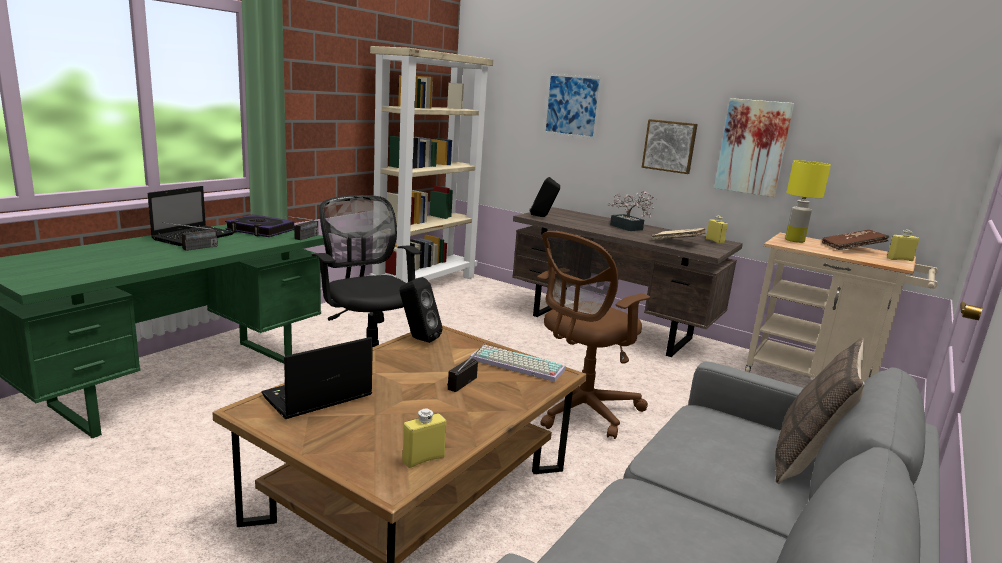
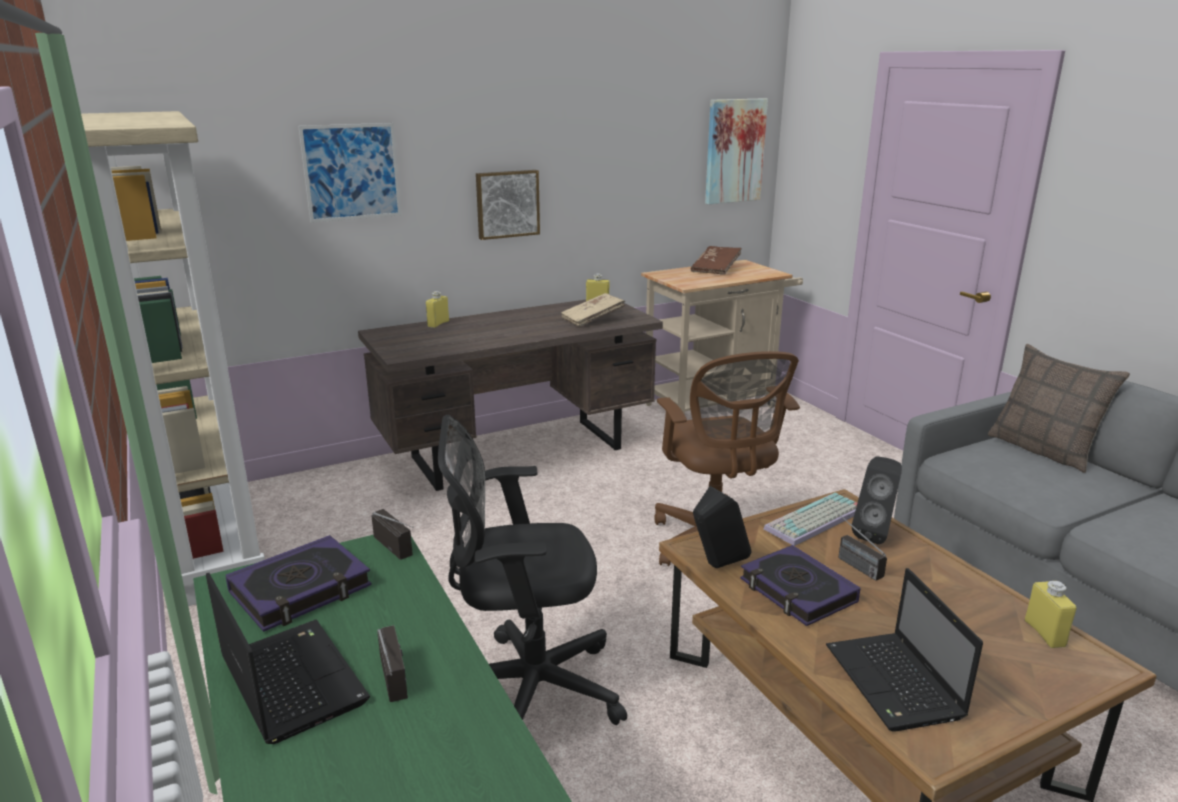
camera: 60 degrees left, 5 degrees up
(409, 364) = (797, 591): none -> book
(543, 217) = (413, 349): black speaker -> black speaker (875, 534)
(628, 228) = (513, 323): potted plant -> none
(753, 147) = (599, 186): picture -> picture (734, 151)
(794, 240) = (679, 277): yellow table lamp -> none
(899, 259) = (756, 267): yellow bottle -> yellow bottle (438, 324)

